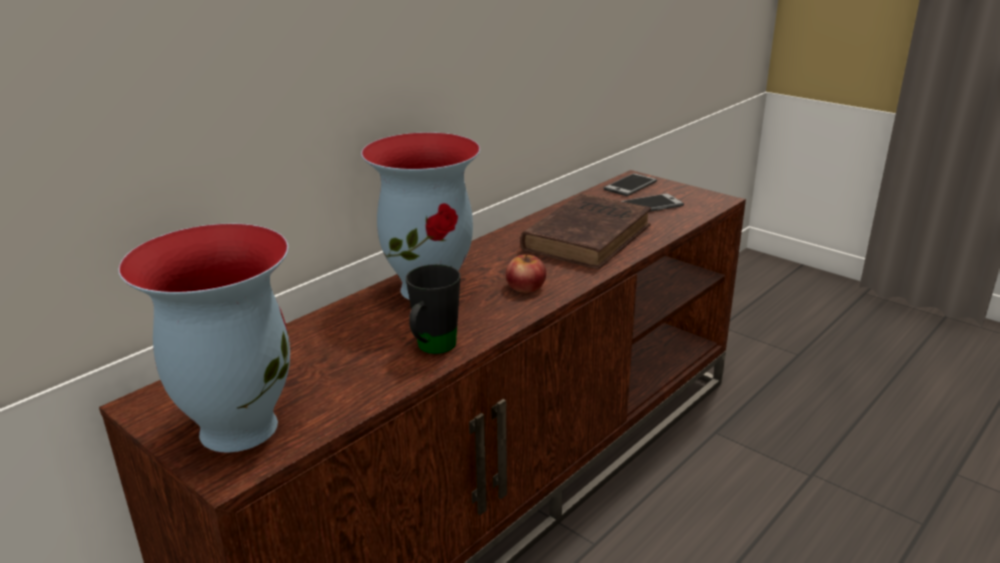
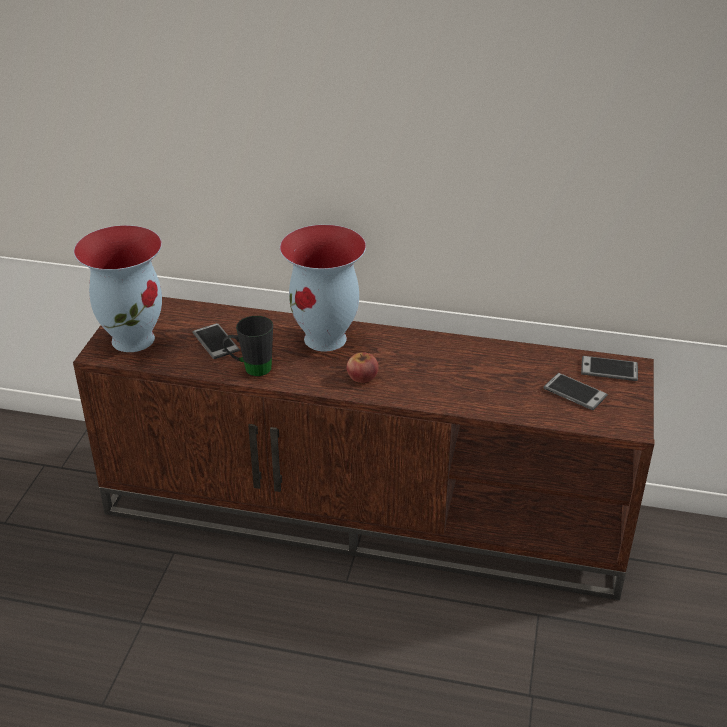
camera: 60 degrees right, 10 degrees up
(340, 360) = (215, 342): none -> phone
(589, 236) = (474, 379): brown book -> none

